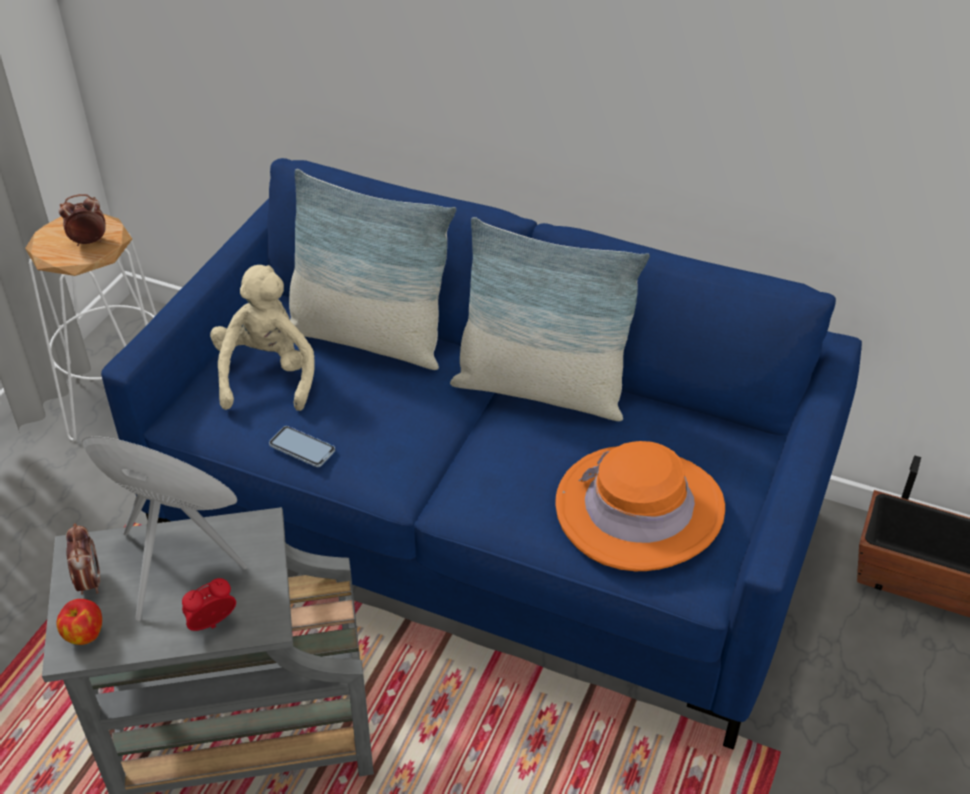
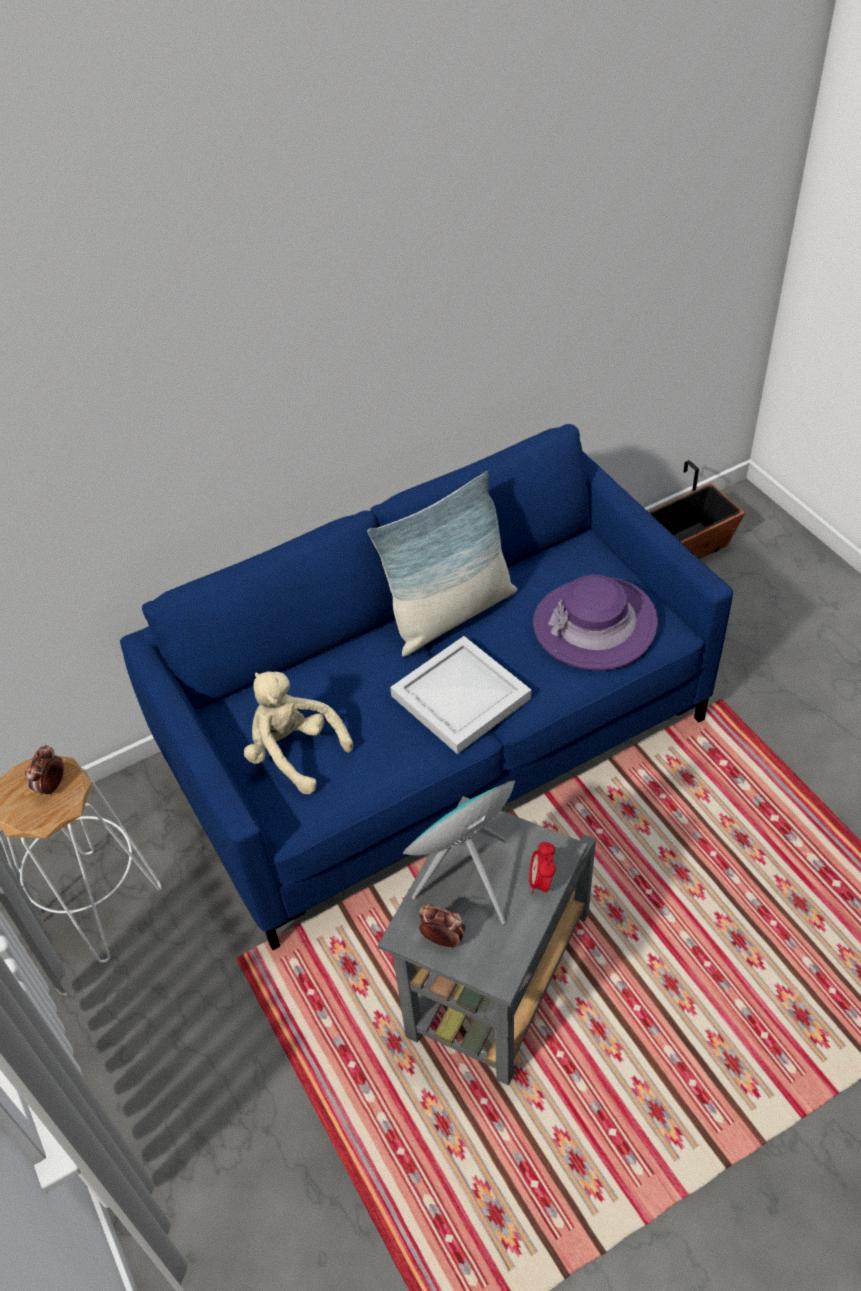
camera: 50 degrees left, 5 degrees up
(84, 635) = (492, 962): apple -> none
(302, 448) = (389, 767): phone -> none
(368, 339) = (313, 677): pillow -> none
(433, 454) = (460, 699): none -> white tray
(639, 509) = (595, 624): orange hat -> purple hat

